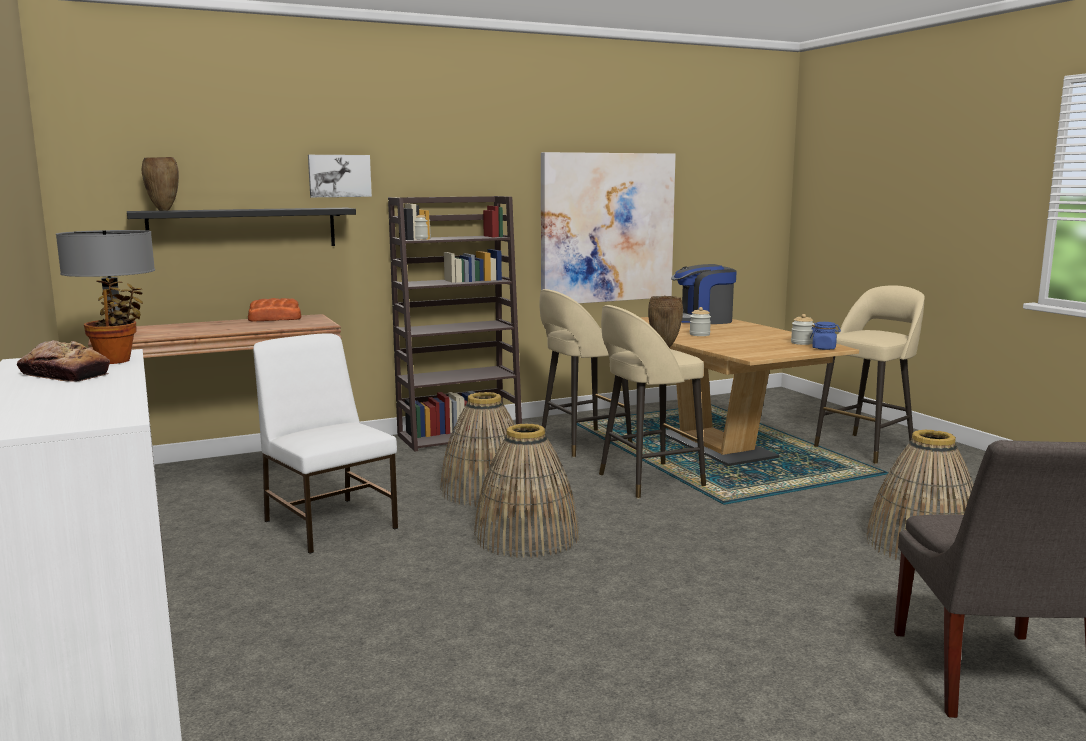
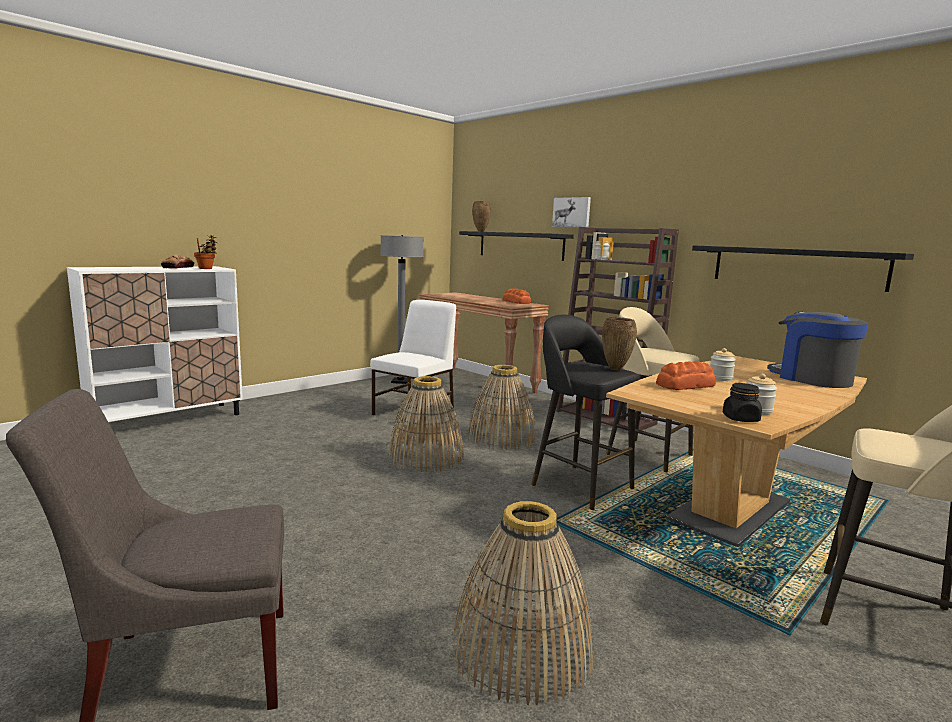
camera: 70 degrees right, 0 degrees up
(606, 228) = (796, 267): picture -> black shelf
(648, 481) = (579, 486): beige stool -> black stool
(725, 343) = (686, 385): none -> bread
(824, 348) = (740, 419): blue jar -> black jar

